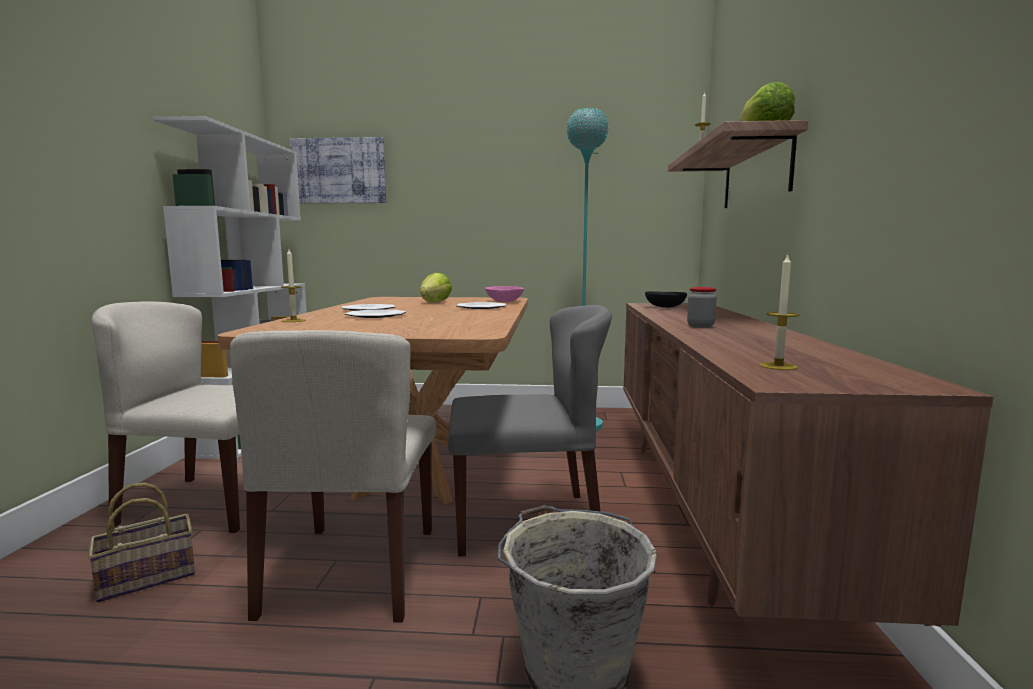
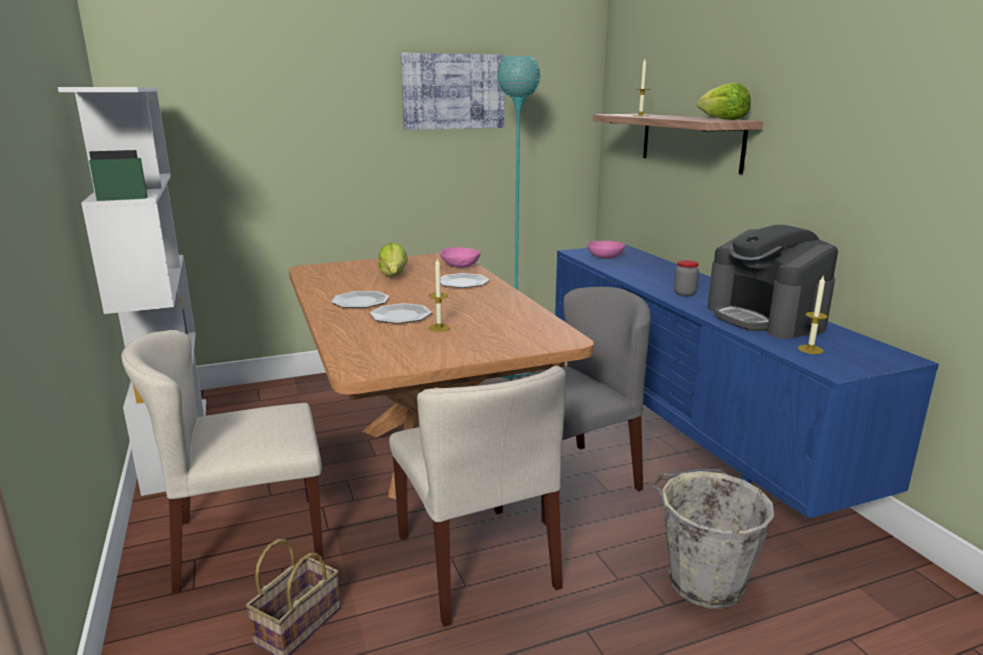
camera: 25 degrees left, 10 degrees up
(293, 320) = (343, 339): candle -> candle (439, 328)
(339, 171) = (205, 106): picture -> picture (453, 91)
(664, 307) = (604, 258): black bowl -> pink bowl
(712, 510) = (685, 436): brown cabinet -> blue cabinet
(768, 344) = (765, 318): none -> coffee machine

